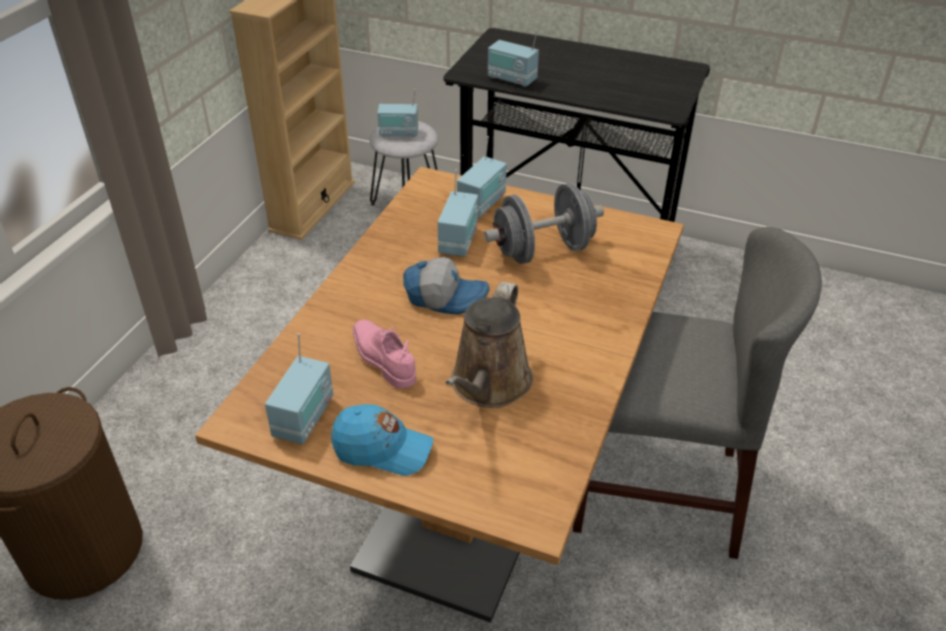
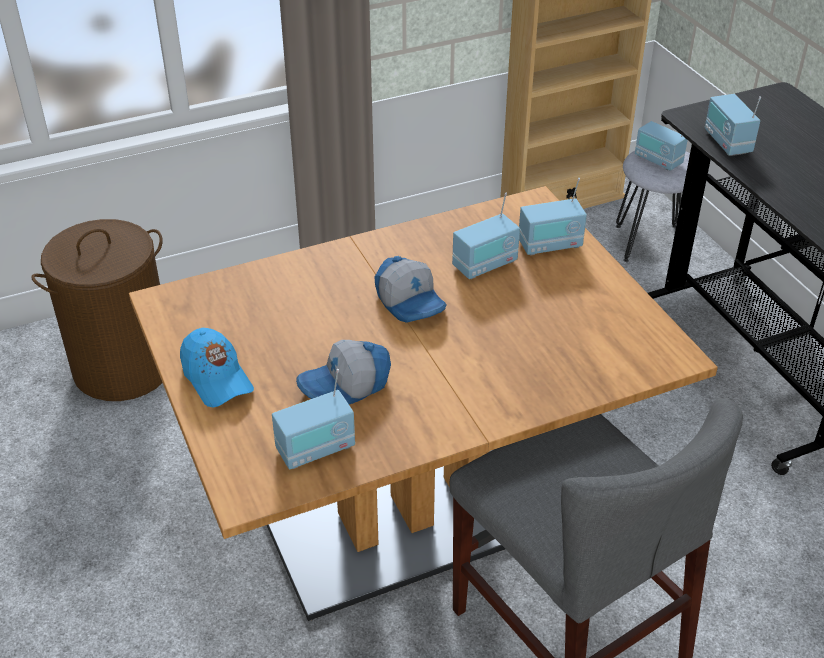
camera: 45 degrees right, 0 degrees up
(304, 418) = (200, 325): radio -> radio (316, 449)
(383, 359) = (301, 319): pink shoe -> none
(488, 385) = (346, 386): brown watering can -> cap
(542, 250) = (544, 312): grey dumbbell -> none

